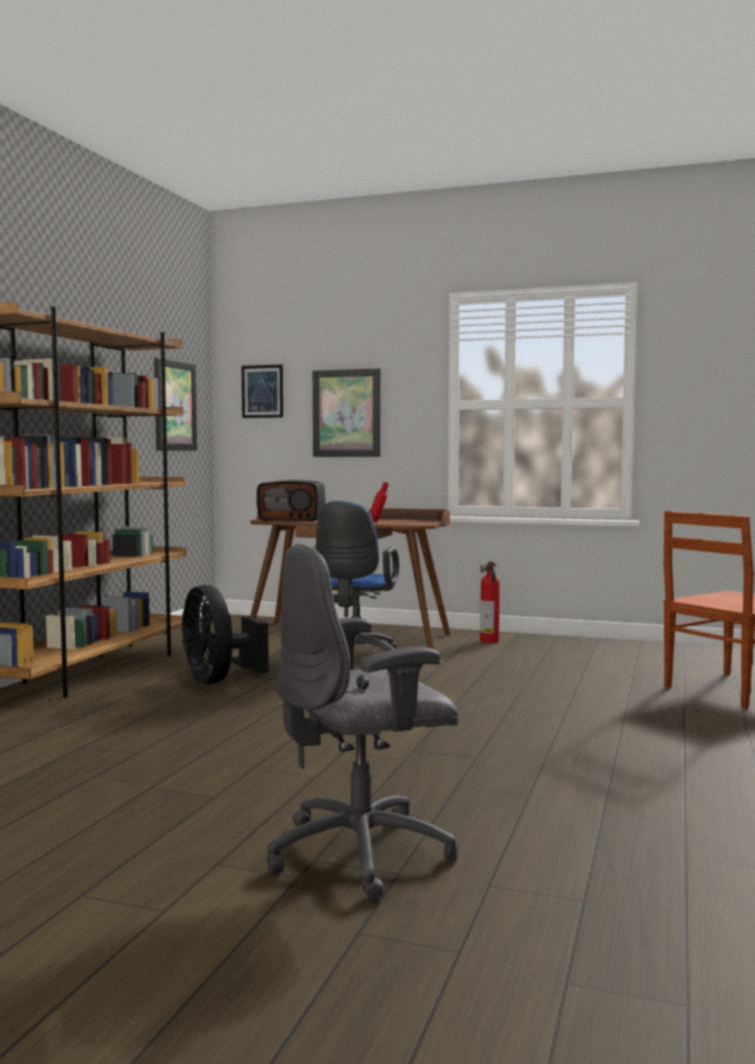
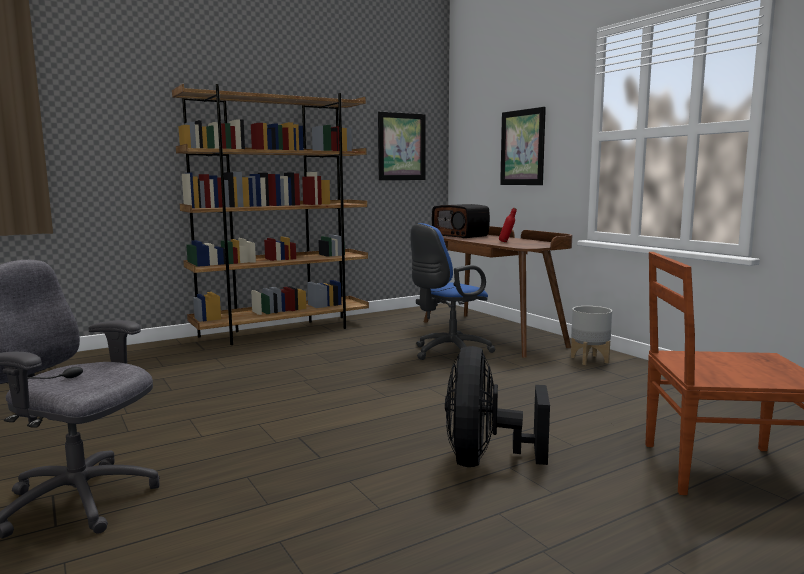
camera: 40 degrees right, 5 degrees up
(218, 680) = (326, 351): black fan -> black fan (485, 460)
(262, 391) = (474, 132): picture -> none
(490, 641) = (590, 360): fire extinguisher -> grey planter

